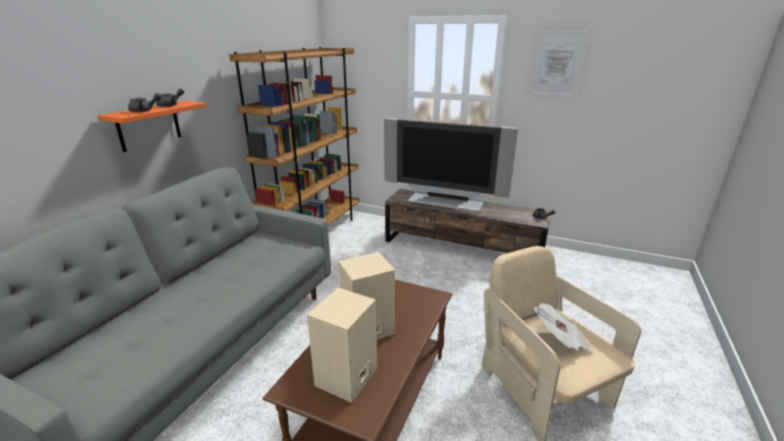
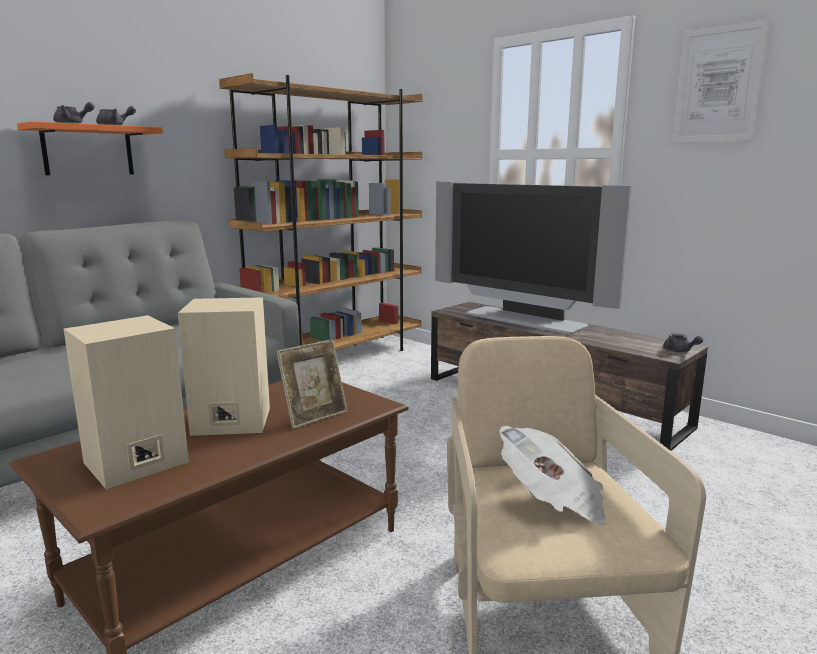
camera: 20 degrees right, 10 degrees down
(411, 313) = (314, 416): none -> picture frame

